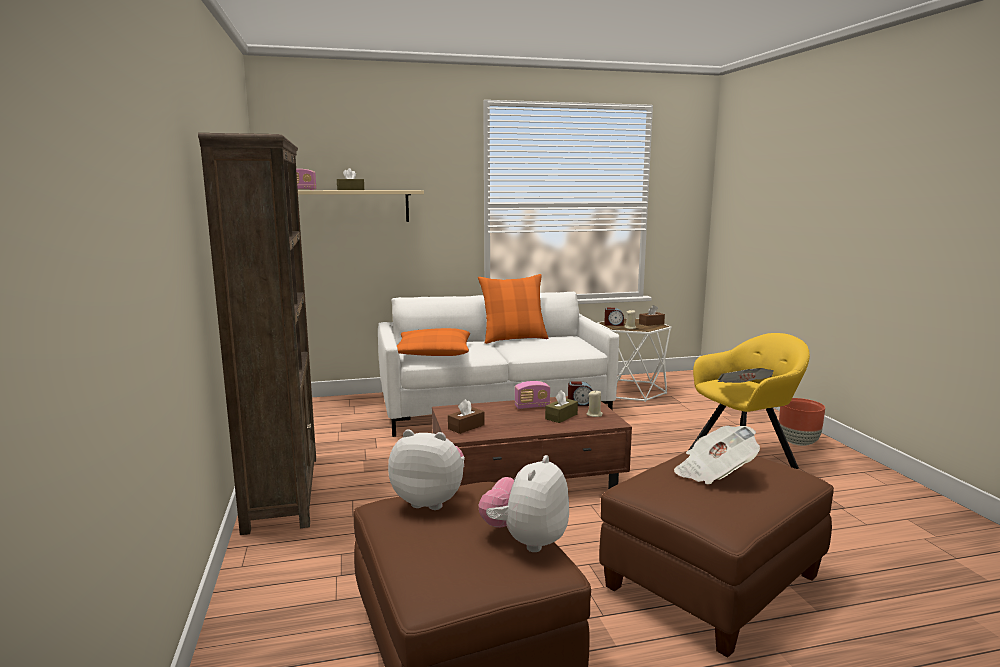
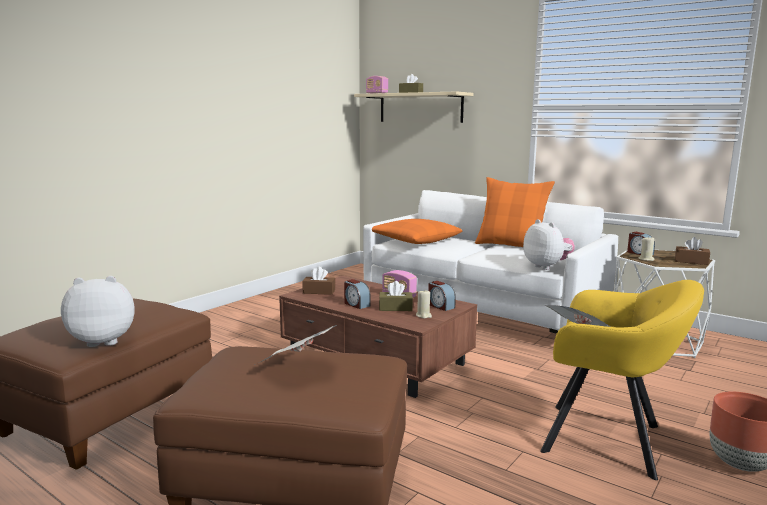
camera: 50 degrees right, 0 degrees up
(282, 491) = (244, 309): brown bookcase -> none
(430, 501) = (135, 304): plush toy -> plush toy (546, 267)
(529, 425) = (356, 304): none -> alarm clock

